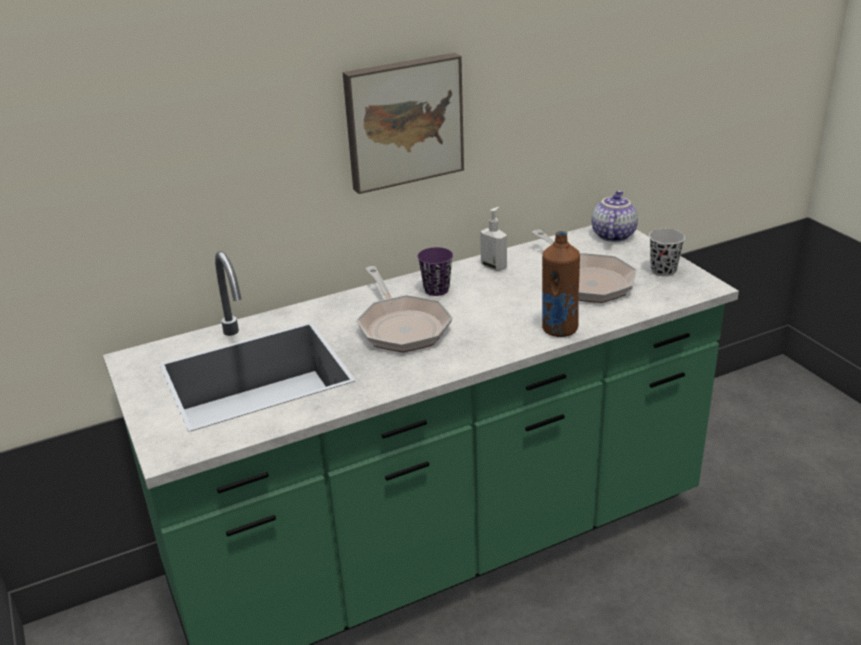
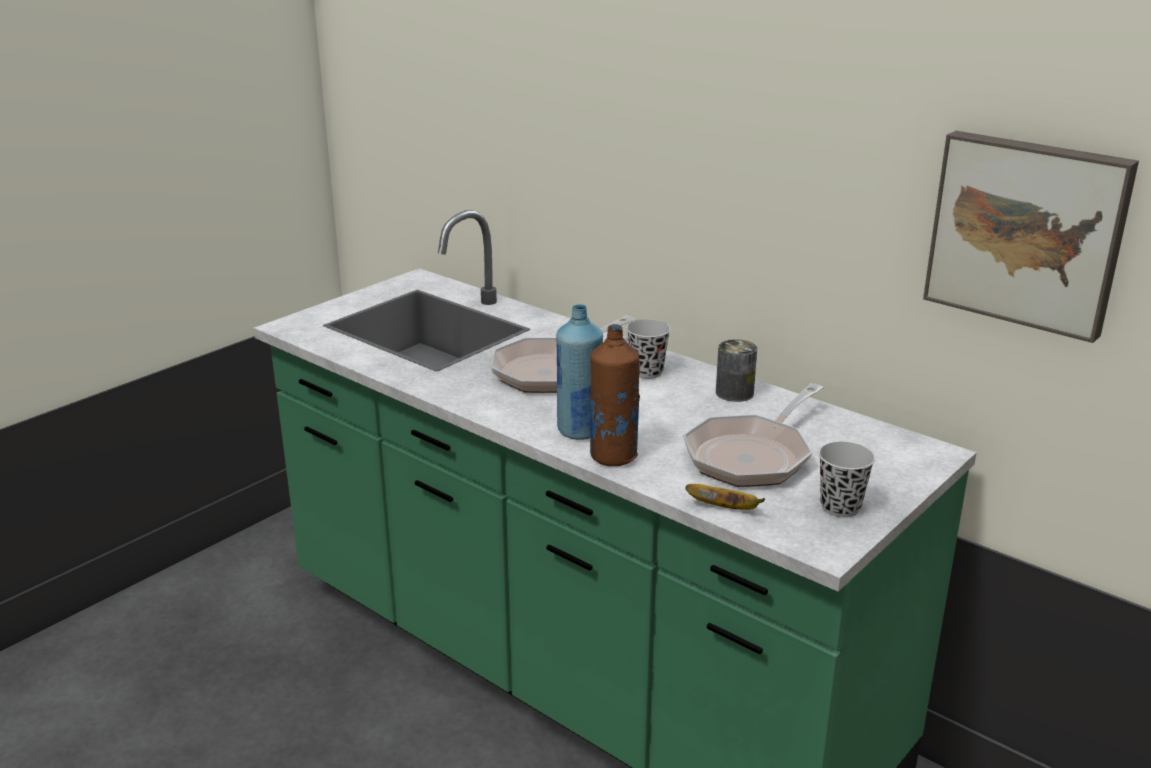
camera: 65 degrees right, 5 degrees down
(403, 121) = (696, 164): picture -> picture (1027, 232)
(436, 290) = (647, 372): purple cup -> black cup
(494, 266) = (734, 393): soap dispenser -> can
(512, 335) = (579, 431): none -> blue bottle
(612, 235) = (911, 455): teapot -> none
(648, 305) = (725, 508): none -> banana

